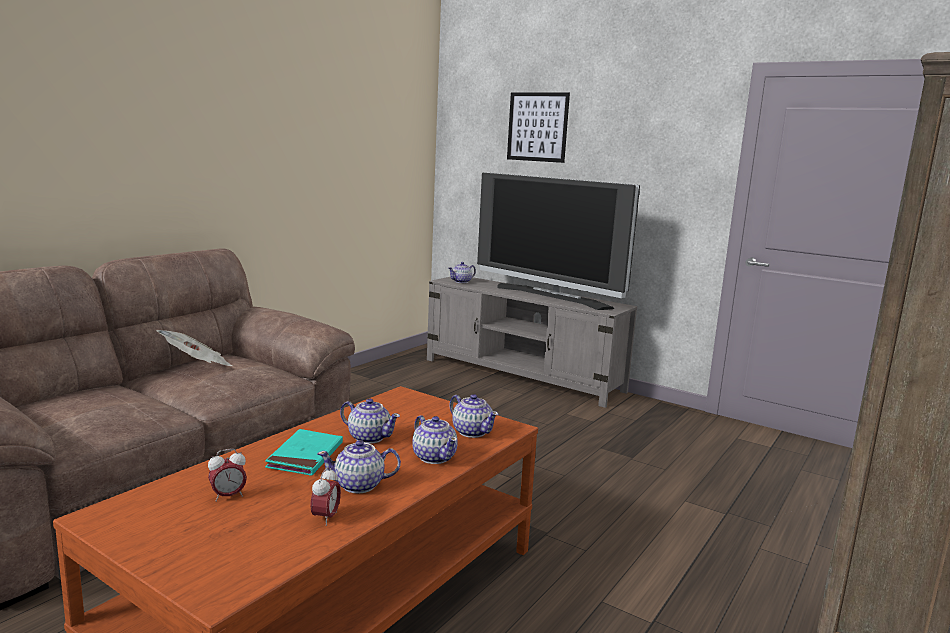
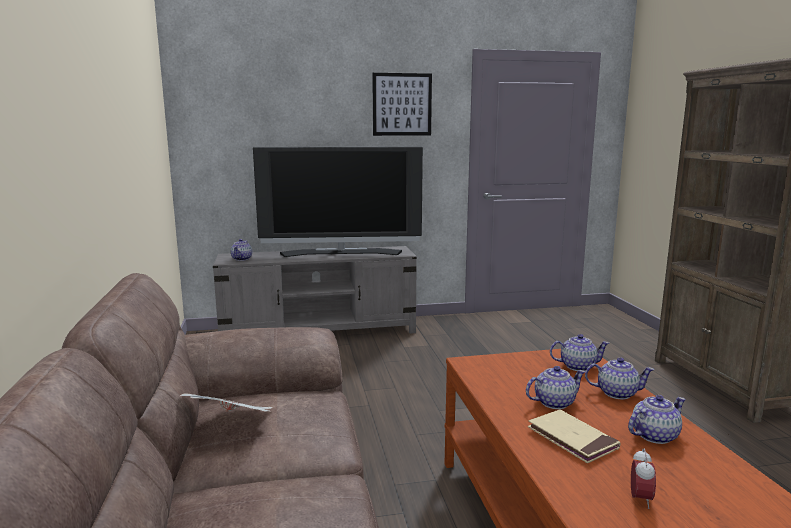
camera: 45 degrees left, 0 degrees up
(305, 456) = (572, 439): turquoise book -> beige book
(325, 518) = (711, 467): alarm clock -> none
(359, 485) = (653, 435): teapot -> teapot turned 150 degrees counterclockwise
(537, 127) = (292, 100): picture -> picture (402, 104)

